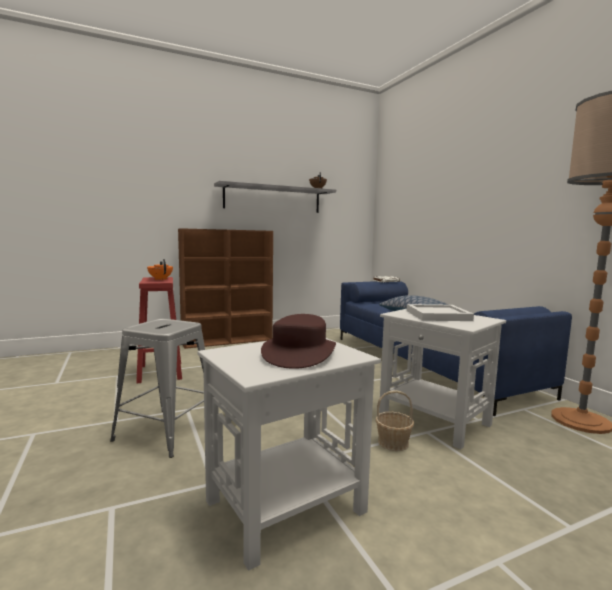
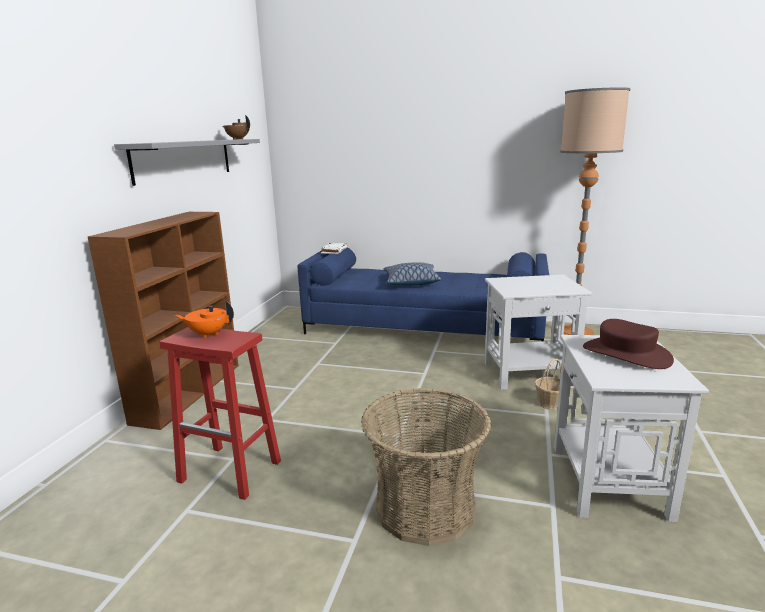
camera: 50 degrees left, 10 degrees up
(166, 432) = (425, 508): grey stool -> basket
(438, 315) = (531, 284): white tray -> none

